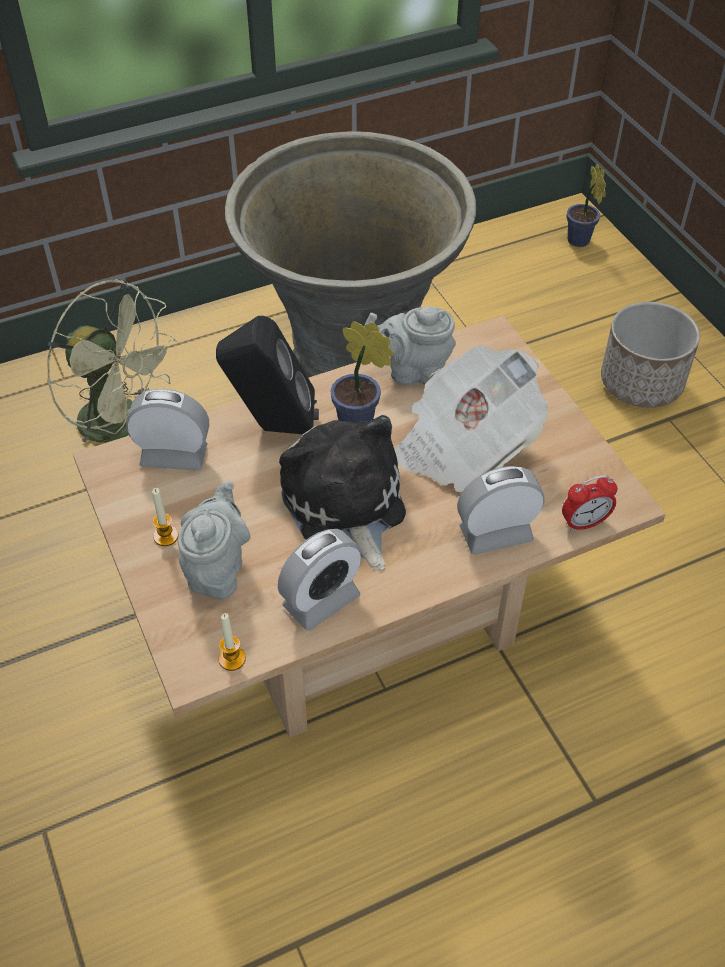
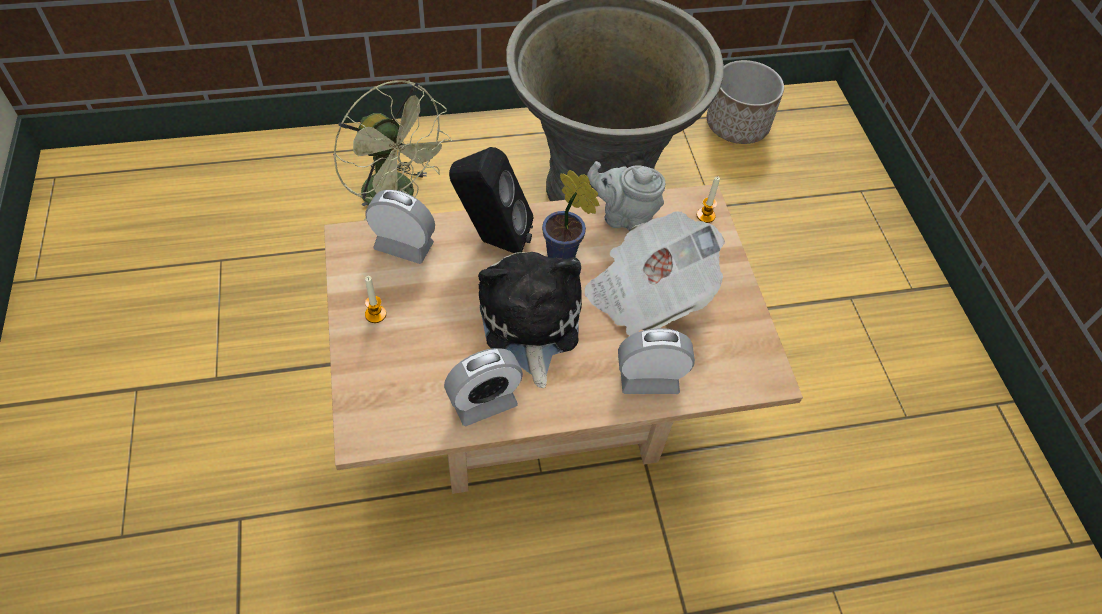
camera: 10 degrees right, 5 degrees up
(218, 569) = (408, 353): grey teapot -> none
(232, 659) = (395, 434): candle -> candle (705, 215)
(579, 242) = (820, 124): potted plant -> none
(584, 523) = (728, 388): alarm clock -> none
(640, 383) = (835, 260): planter -> planter (736, 125)

